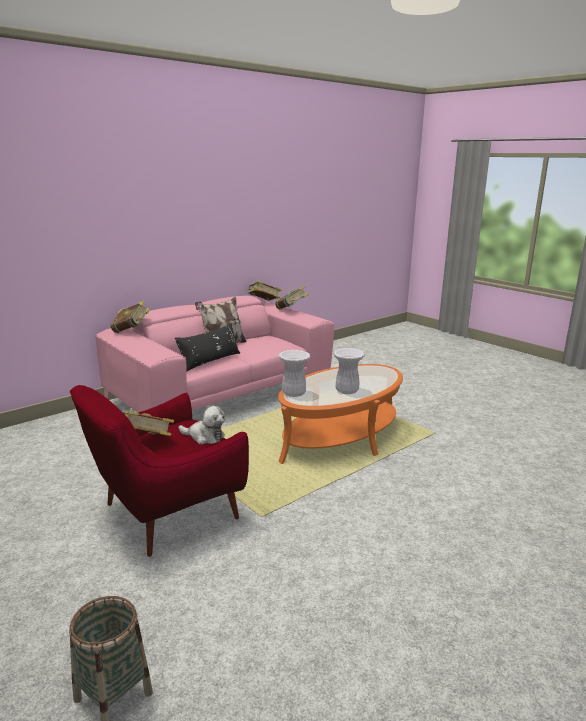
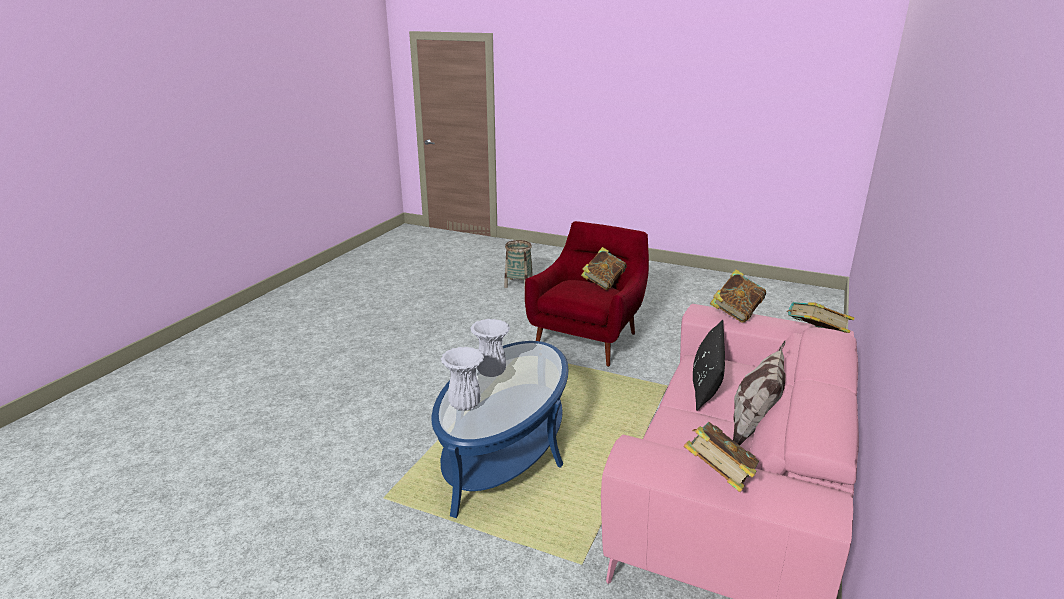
camera: 155 degrees right, 5 degrees up
(204, 437) = (568, 294): plush toy -> none
(263, 303) = (823, 500): book -> book (736, 313)
(293, 394) = (545, 353): white vase -> white vase (465, 404)
(340, 437) = (505, 450): orange coffee table -> blue coffee table

